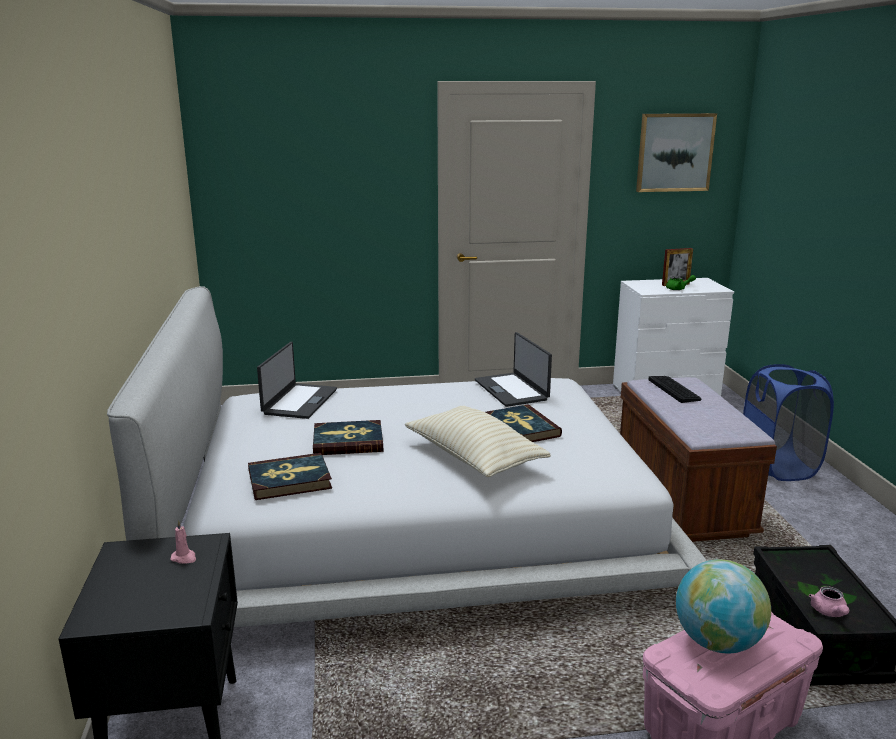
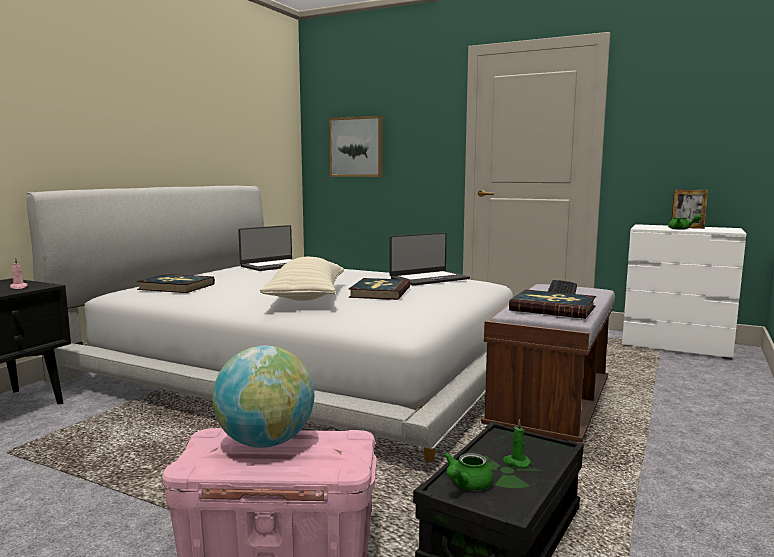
camera: 35 degrees right, 10 degrees down
(348, 441) = (252, 280): book -> book (553, 308)
(512, 390) = (428, 278): laptop -> laptop turned 135 degrees counterclockwise
(674, 152) = (699, 95): picture -> picture (356, 147)
(778, 466) = (716, 414): blue laundry basket -> none
(821, 579) = (516, 462): none -> green candle
(829, 613) = (466, 485): pink teapot -> green teapot

